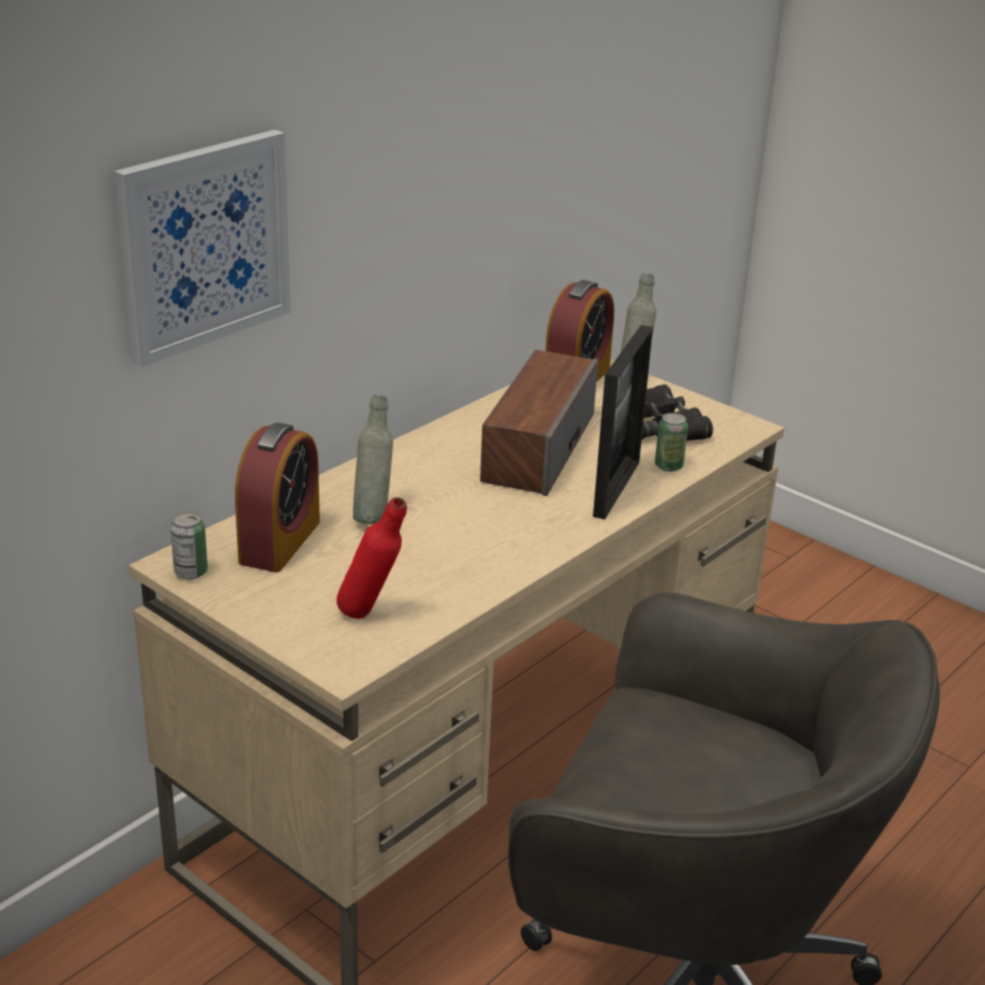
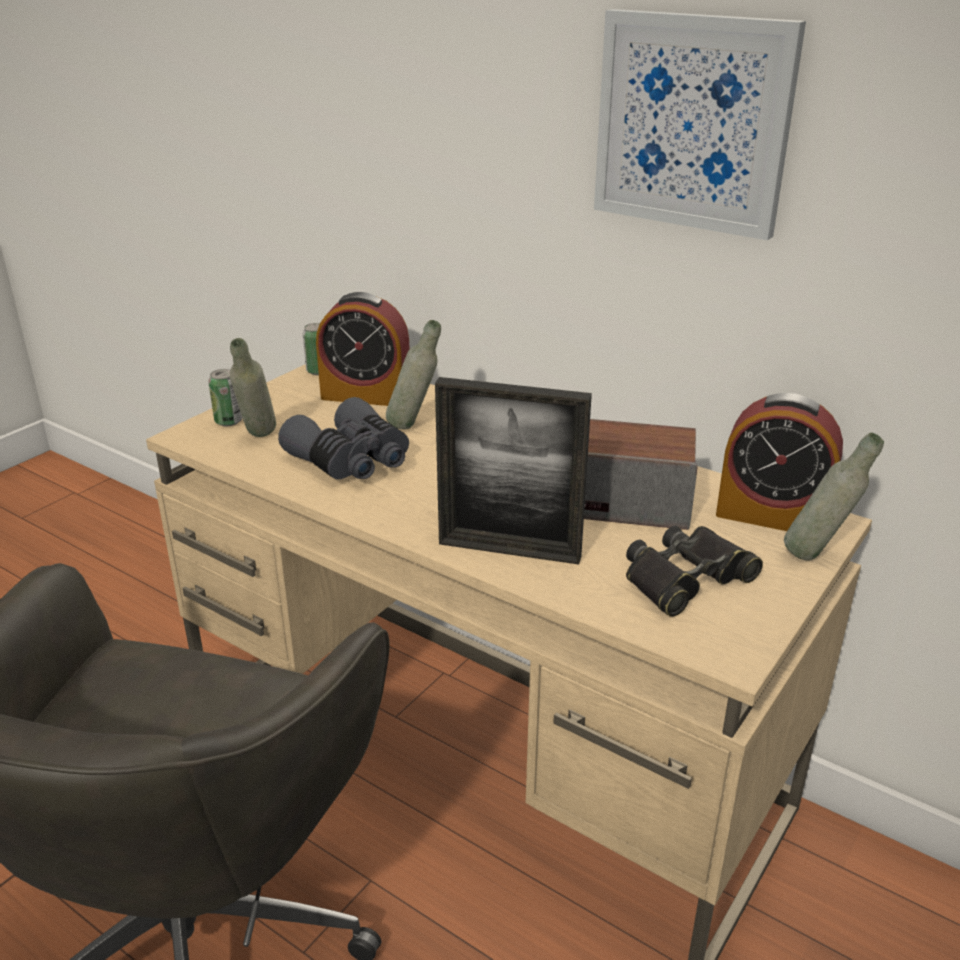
camera: 85 degrees right, 0 degrees up
(203, 244) = (403, 135): picture -> picture (693, 123)
(371, 615) = (258, 439): red bottle -> grey bottle
(440, 556) = (352, 460): none -> grey binoculars
(668, 466) = (579, 586): can -> can (228, 421)

